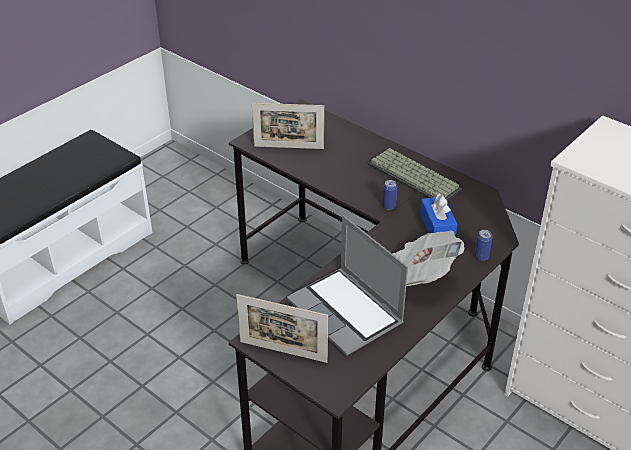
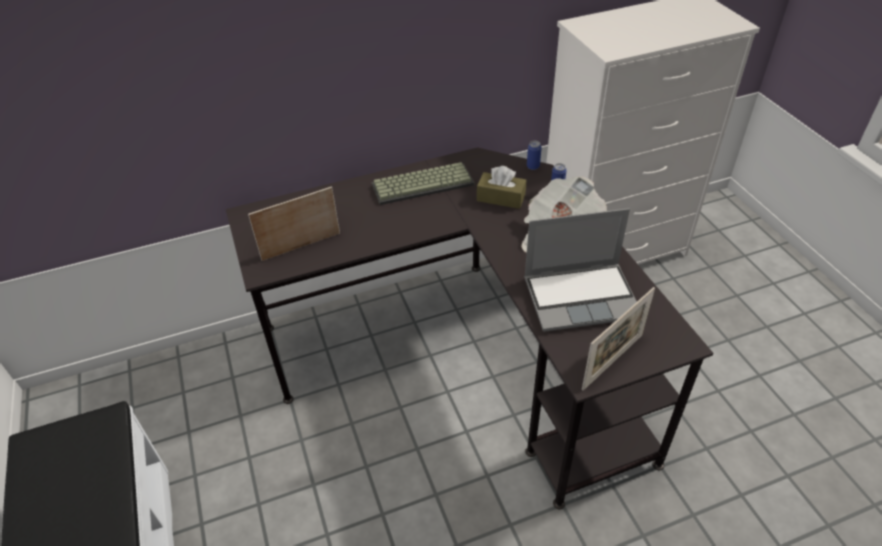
camera: 60 degrees left, 5 degrees up
(288, 147) = (301, 246): picture frame -> picture frame turned 150 degrees counterclockwise
(389, 206) = (451, 215): can -> can (533, 166)
(437, 226) = (501, 198): blue tissue box -> brown tissue box

